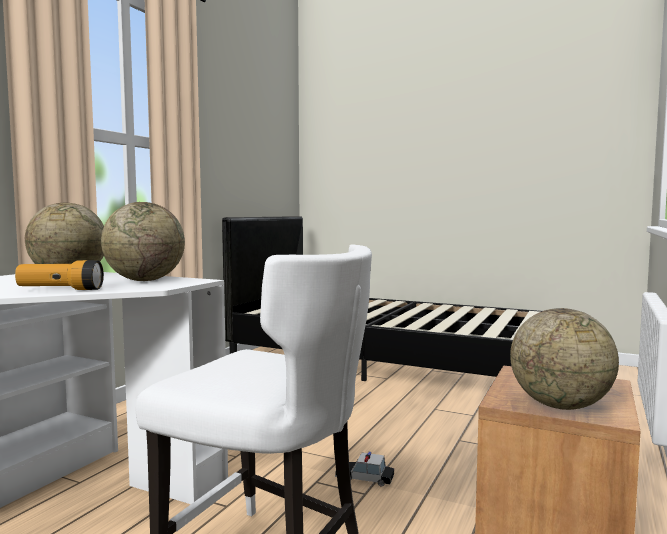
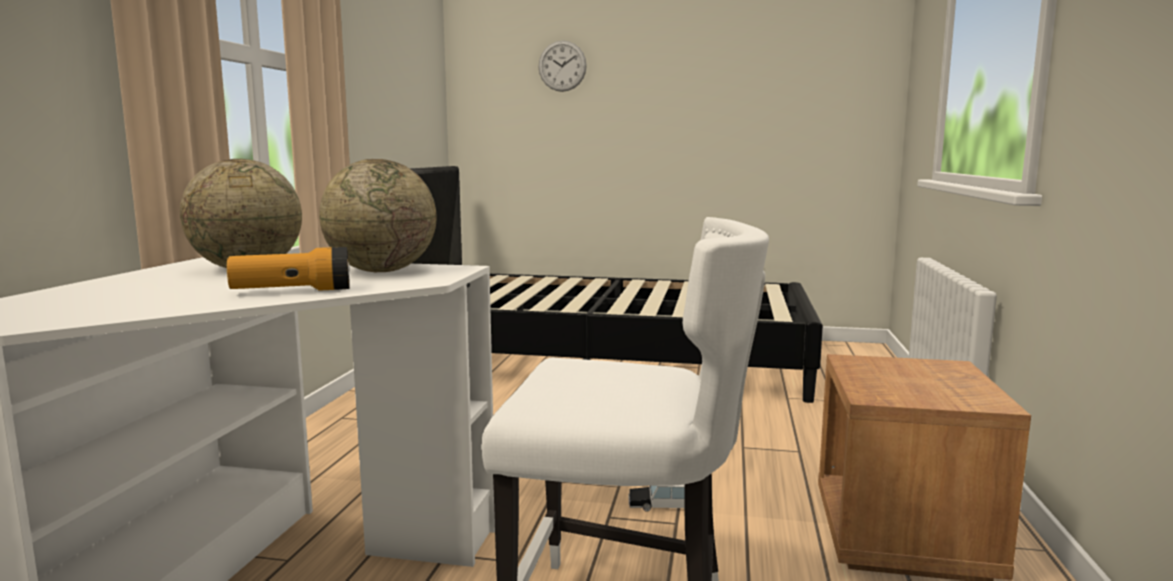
camera: 15 degrees left, 5 degrees up
(377, 144) = (562, 66): none -> wall clock
(560, 406) = (932, 396): globe -> none

